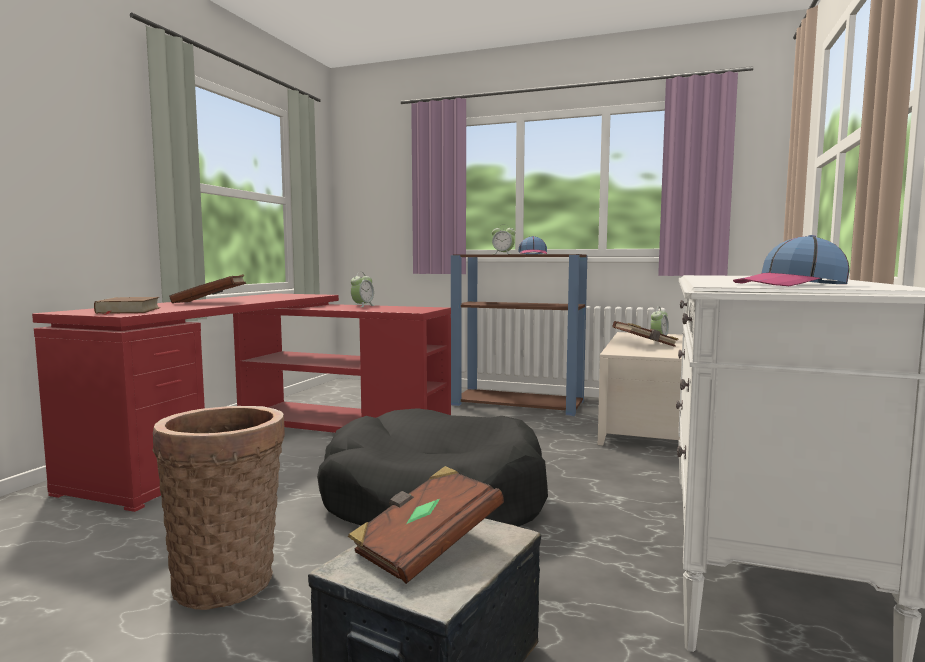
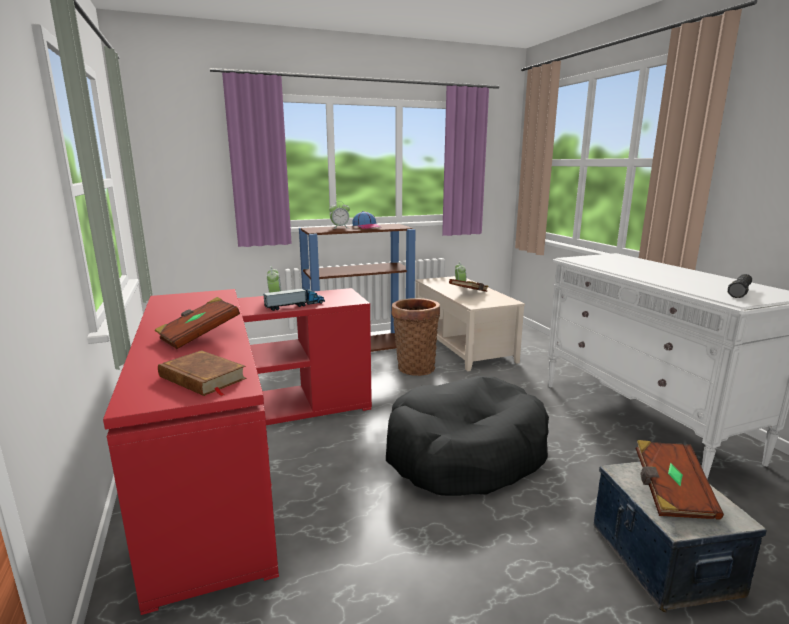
camera: 40 degrees left, 10 degrees up
(228, 578) = (474, 580): basket -> basket (414, 367)
(358, 309) = (295, 306): none -> toy truck
(790, 284) = (739, 292): cap -> black flashlight

